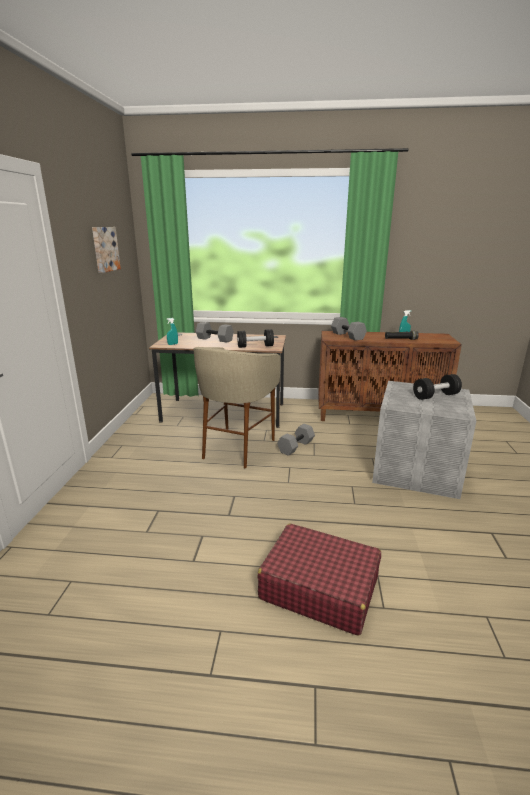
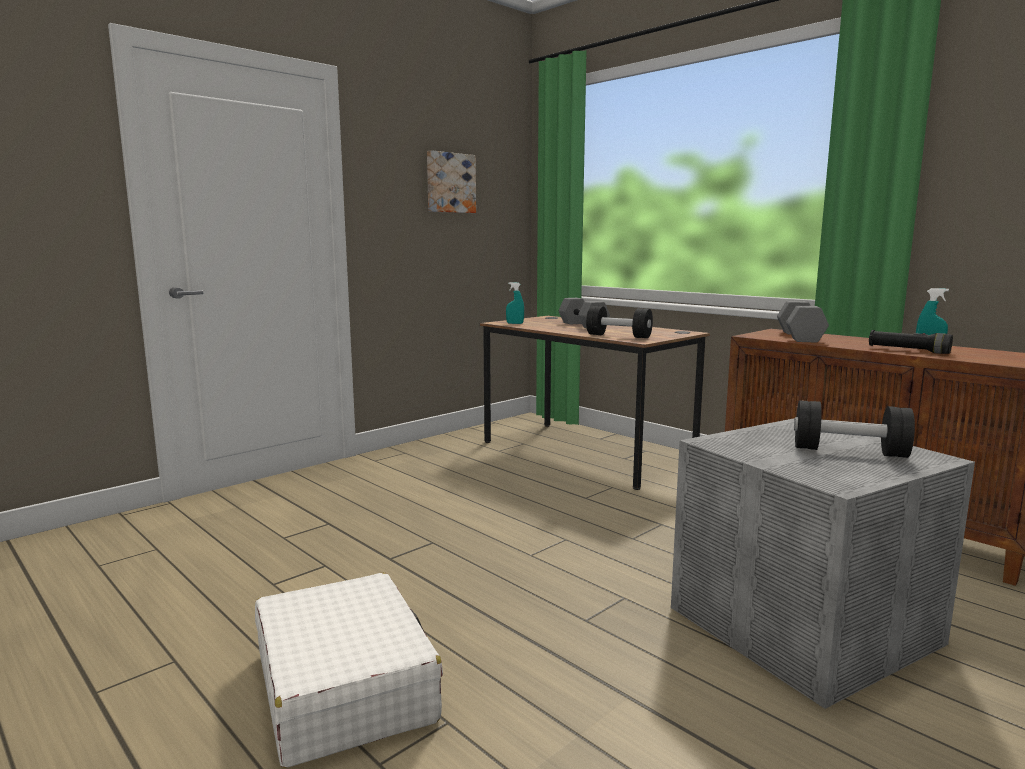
camera: 40 degrees right, 10 degrees down
(237, 448) = (530, 495): beige stool -> none
(296, 446) = (622, 519): grey dumbbell -> none
(319, 587) = (345, 686): red suitcase -> white suitcase

